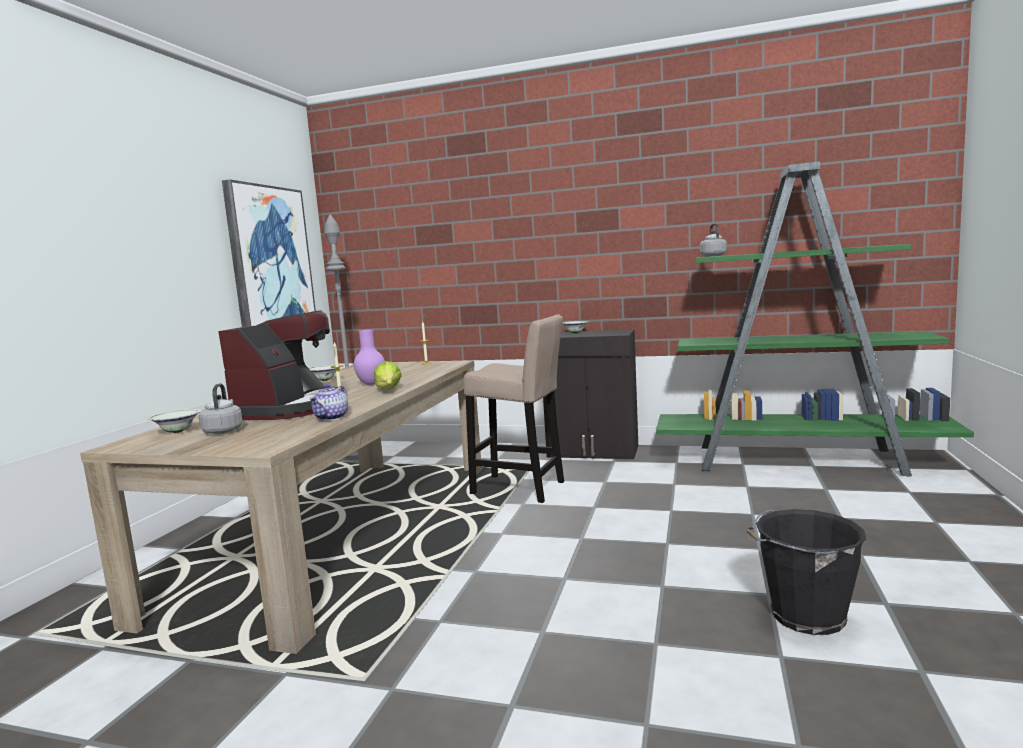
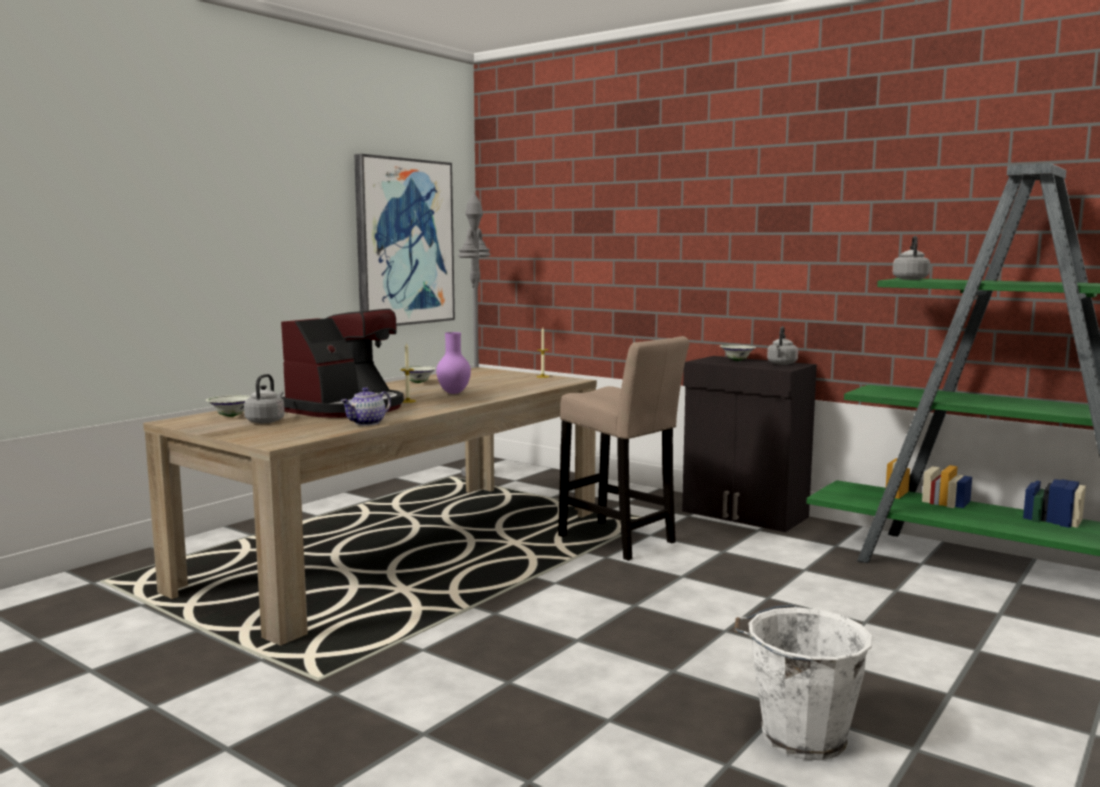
camera: 20 degrees right, 0 degrees up
(388, 390) = (458, 403): lettuce -> none
(611, 331) = (781, 364): none -> grey kettle
(804, 616) = (799, 737): black bucket -> white bucket

